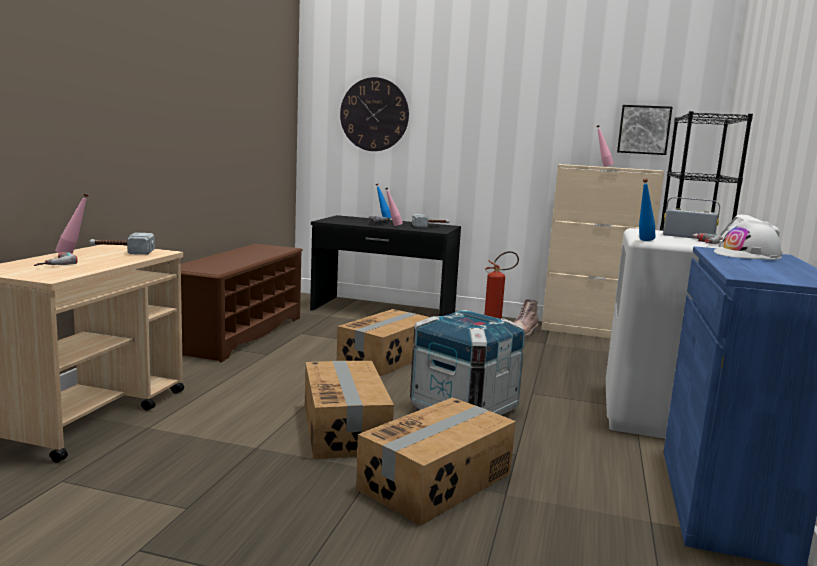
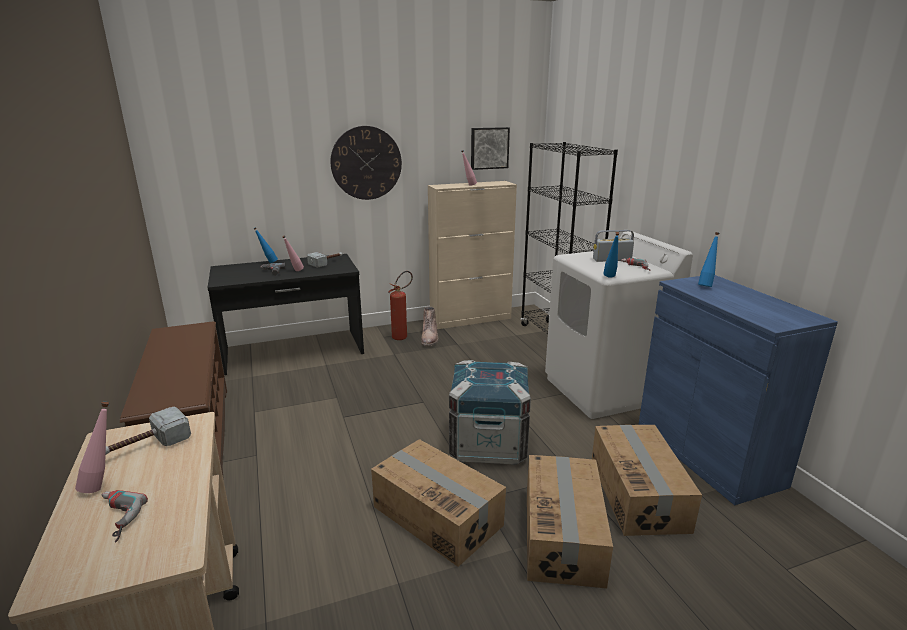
camera: 35 degrees left, 10 degrees up
(374, 114) = (234, 154): wall clock -> wall clock (366, 163)
(387, 358) = (367, 411): cardboard box -> cardboard box (638, 494)
(747, 255) = (705, 285): white hard hat -> blue bottle

